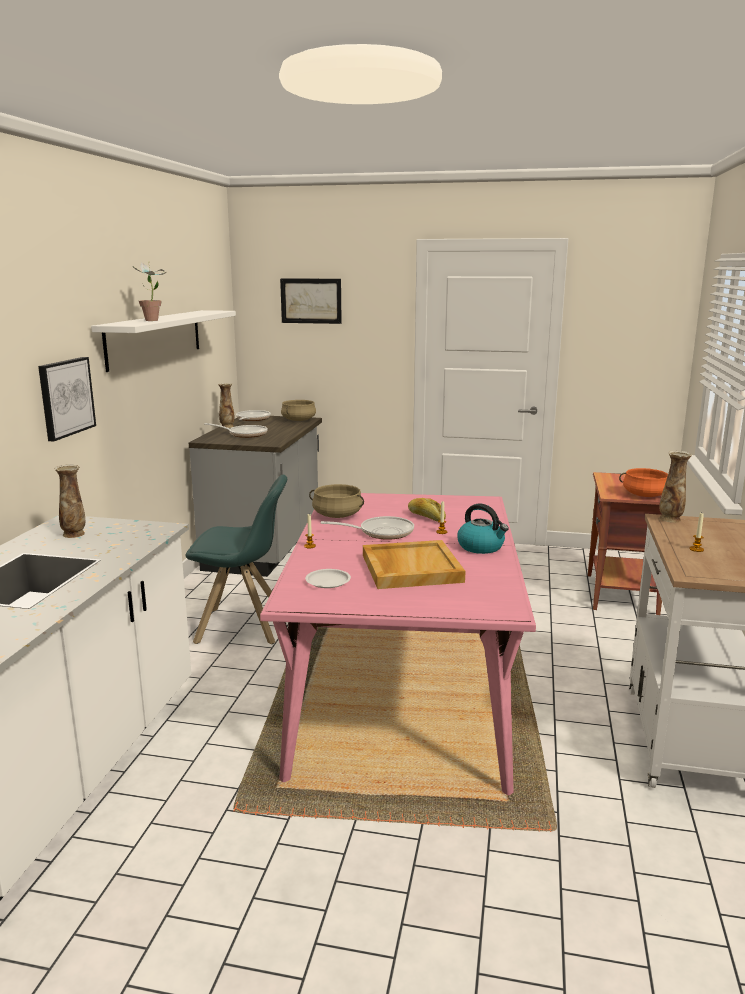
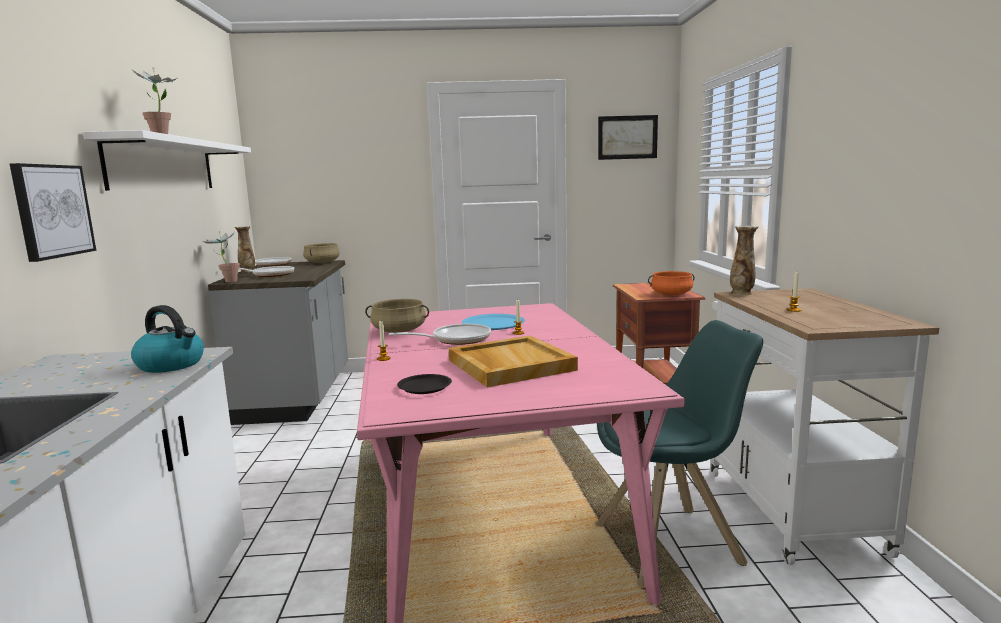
camera: 15 degrees left, 5 degrees down
(74, 534) = (74, 371): vase -> none
(205, 440) = (226, 281): none -> potted plant
(242, 626) = (291, 474): turquoise chair -> turquoise chair (669, 544)
(311, 301) = (325, 145): picture -> picture (627, 137)
(328, 581) = (424, 387): white plate -> black plate
(426, 517) = (493, 323): bread -> blue plate
(481, 547) = (568, 340): kettle -> kettle (172, 365)

